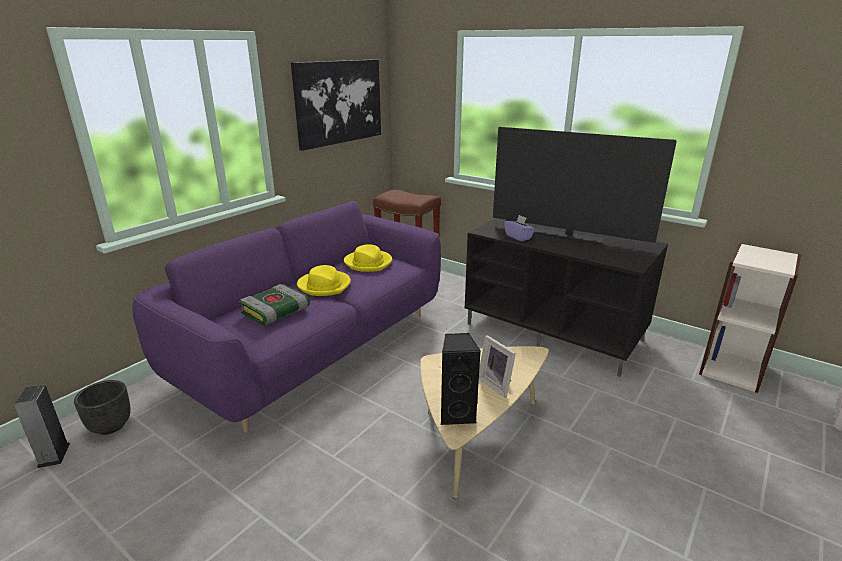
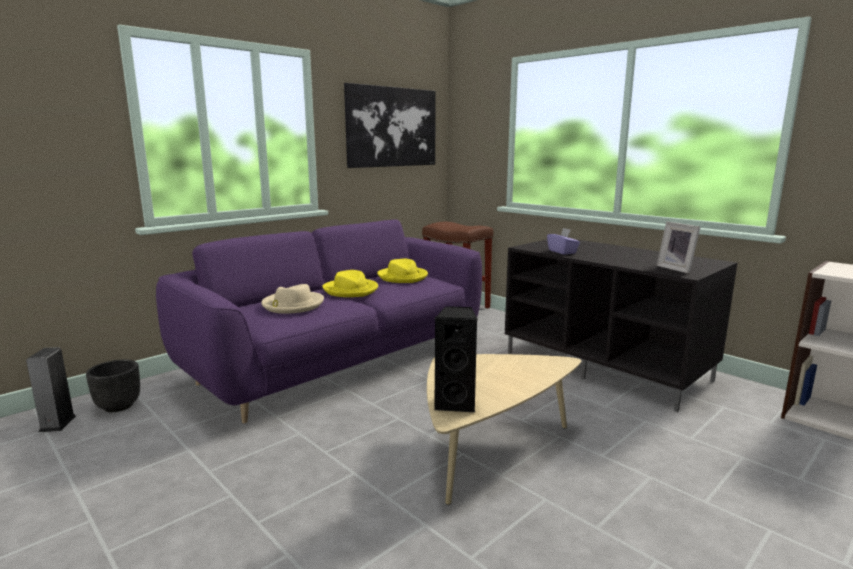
camera: 10 degrees right, 10 degrees down
(275, 312) = (292, 305): book -> beige hat
(497, 385) = (511, 384): picture frame -> picture frame (677, 269)
(568, 236) = (619, 253): television -> none

